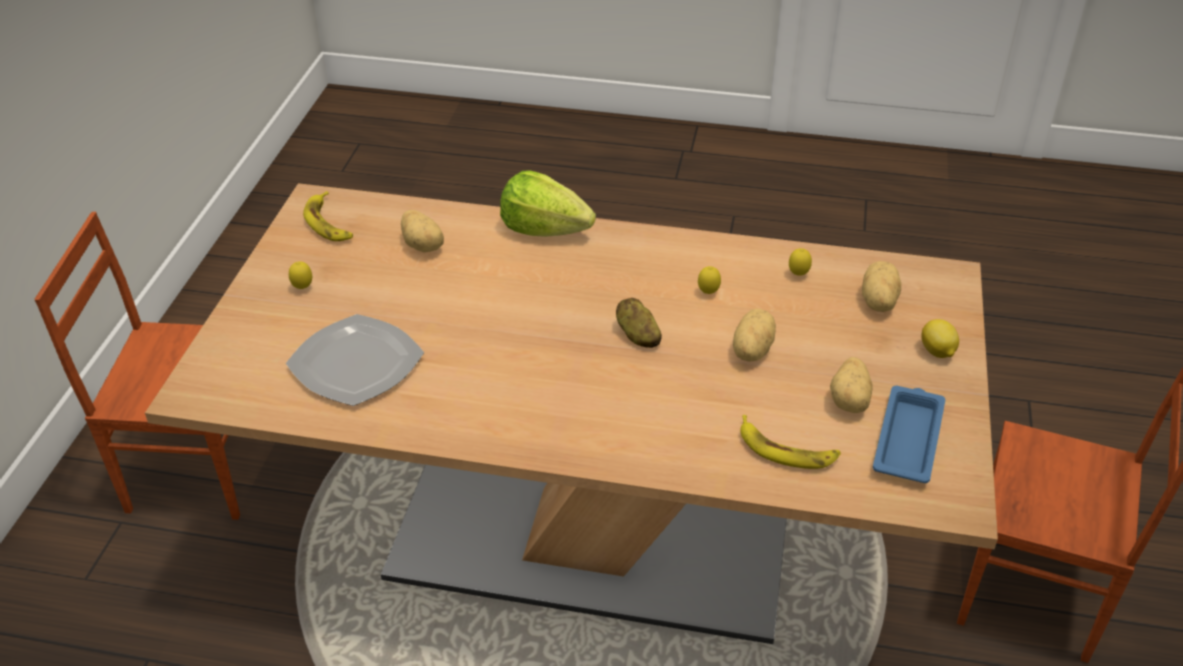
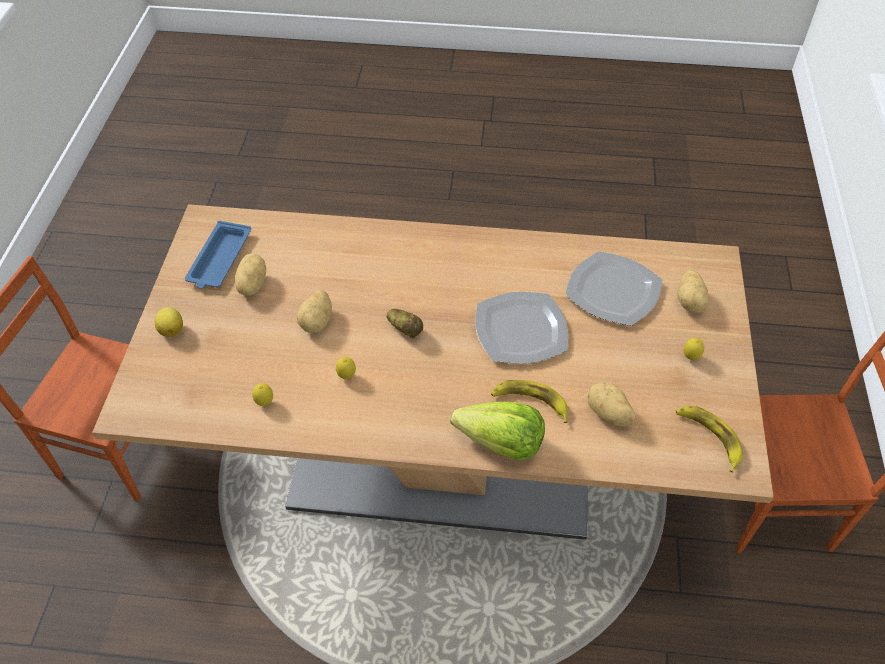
camera: 175 degrees right, 10 degrees up
(494, 326) = (520, 331): none -> plate
(786, 450) = (303, 247): banana -> banana (530, 402)
(877, 302) = (203, 377): potato -> potato (690, 302)

